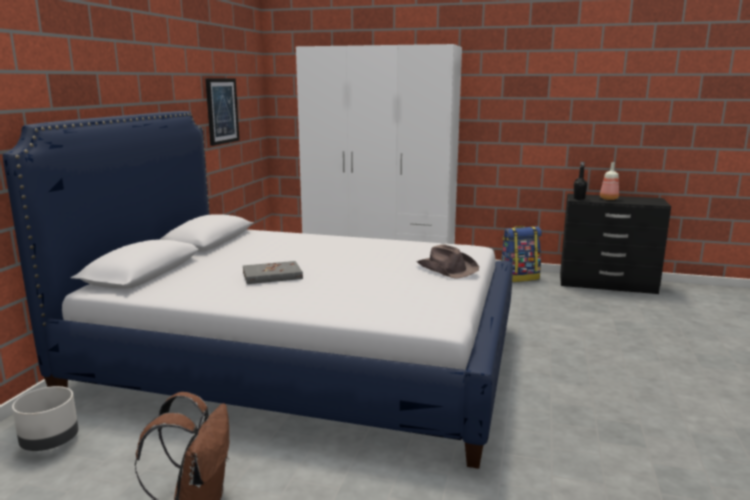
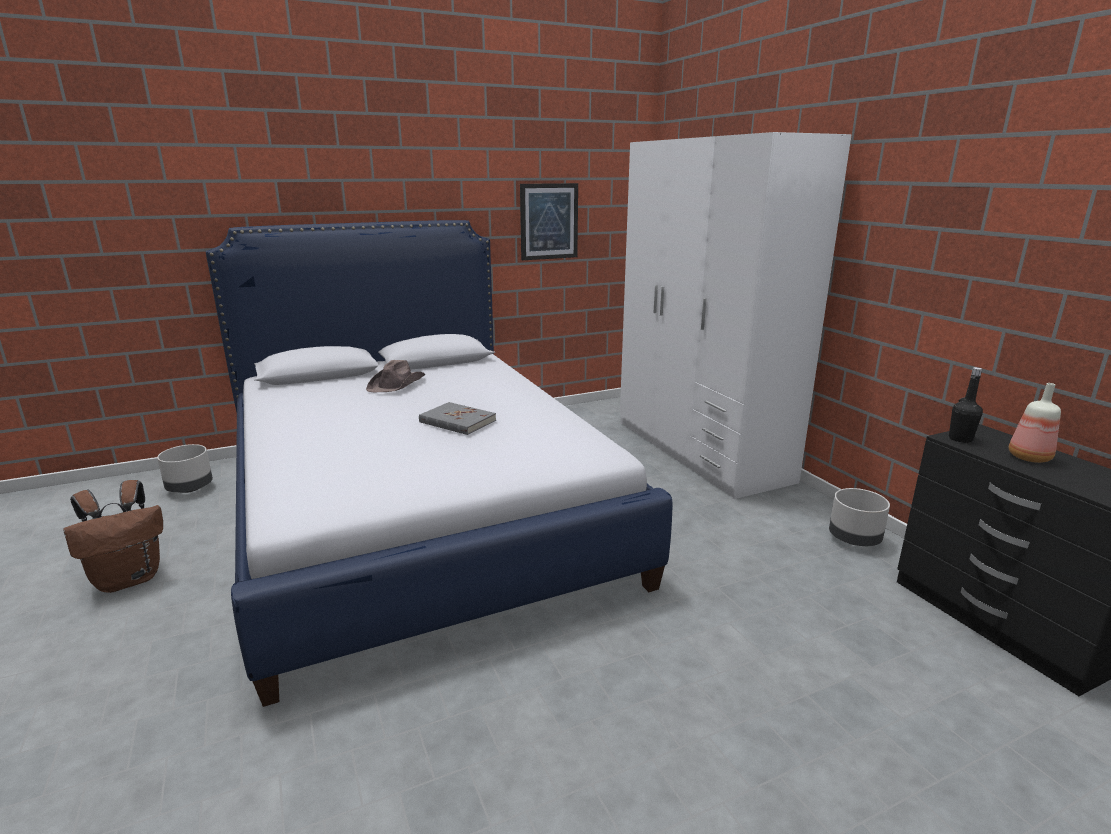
camera: 50 degrees right, 5 degrees up
(272, 275) = (357, 409): grey book -> grey book (457, 421)
(447, 268) = (489, 465): brown hat -> brown hat (397, 384)
(519, 278) = (854, 539): backpack -> grey planter

